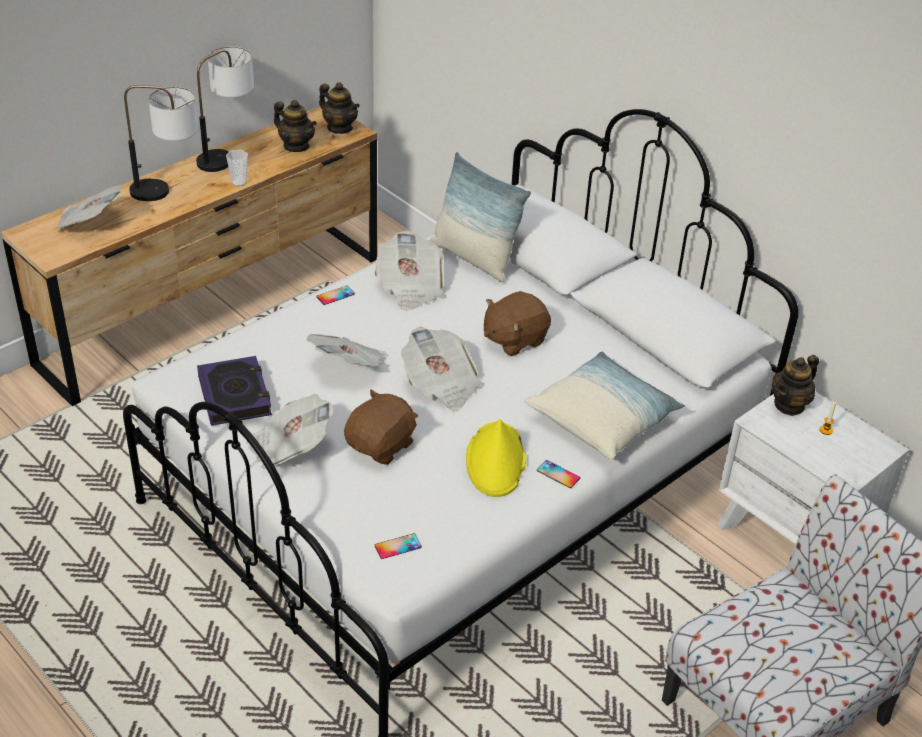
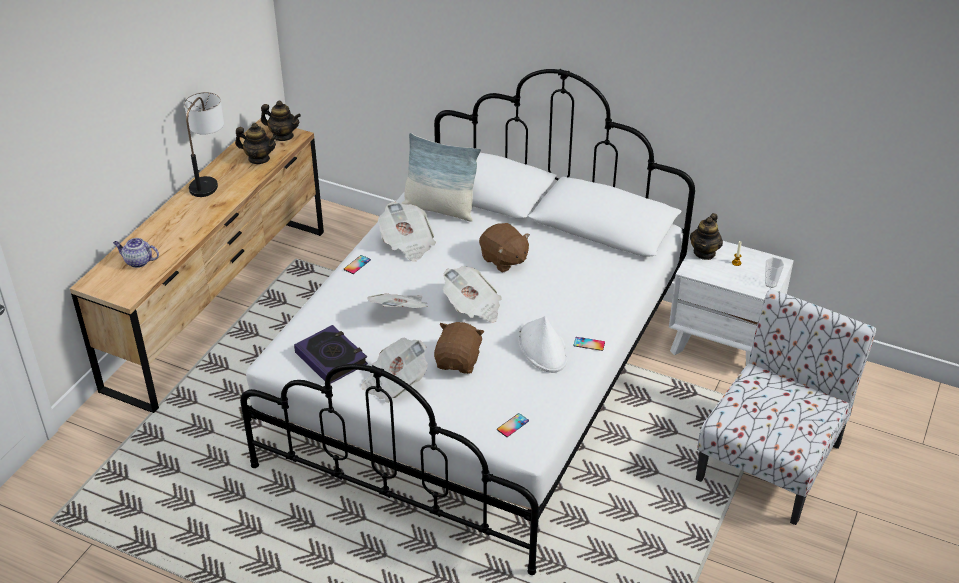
camera: 20 degrees left, 0 degrees up
(90, 223) = (138, 261): newspaper -> teapot
(168, 192) = (183, 221): table lamp -> none
(239, 182) = (233, 199): cup -> cup (770, 284)
(496, 461) = (543, 348): yellow hat -> white hat
(514, 339) = (504, 260): brown plush toy -> brown plush toy turned 75 degrees counterclockwise
(602, 419) = (596, 298): pillow -> none

